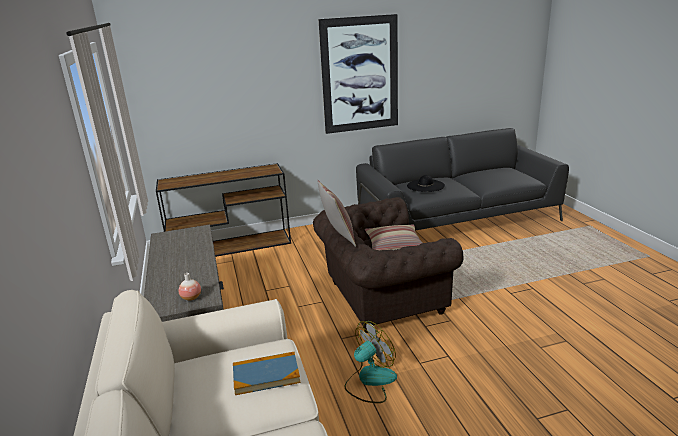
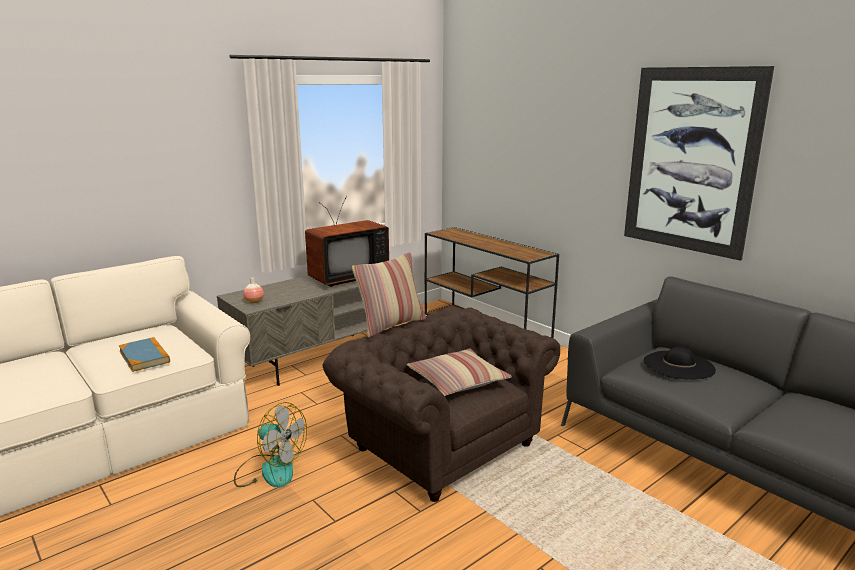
camera: 65 degrees right, 5 degrees down
(181, 247) = (345, 277): none -> television

